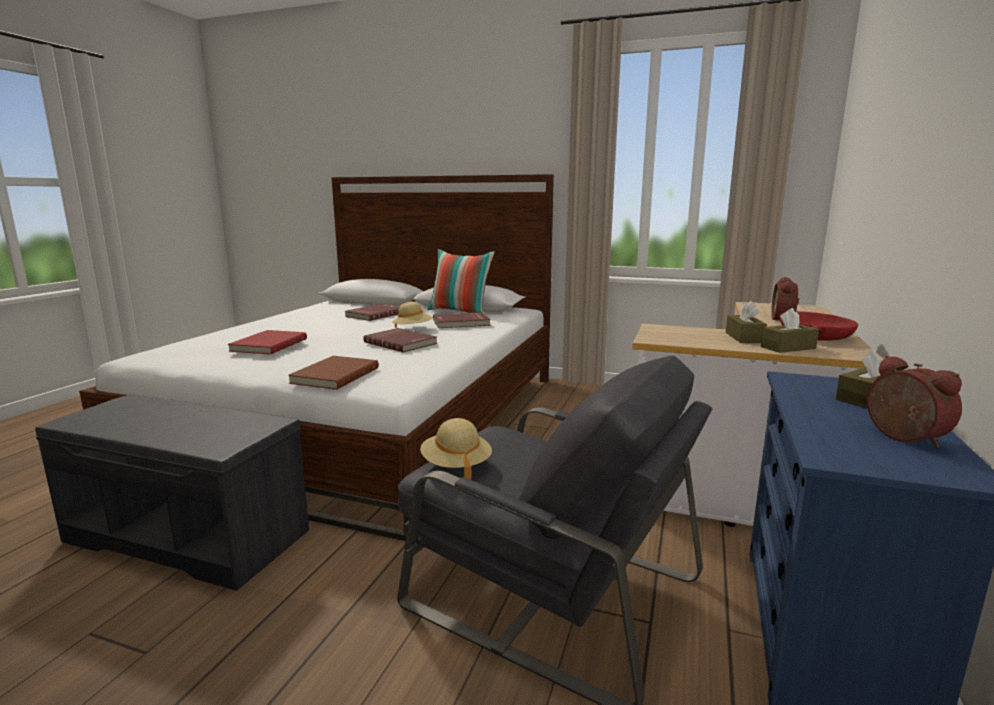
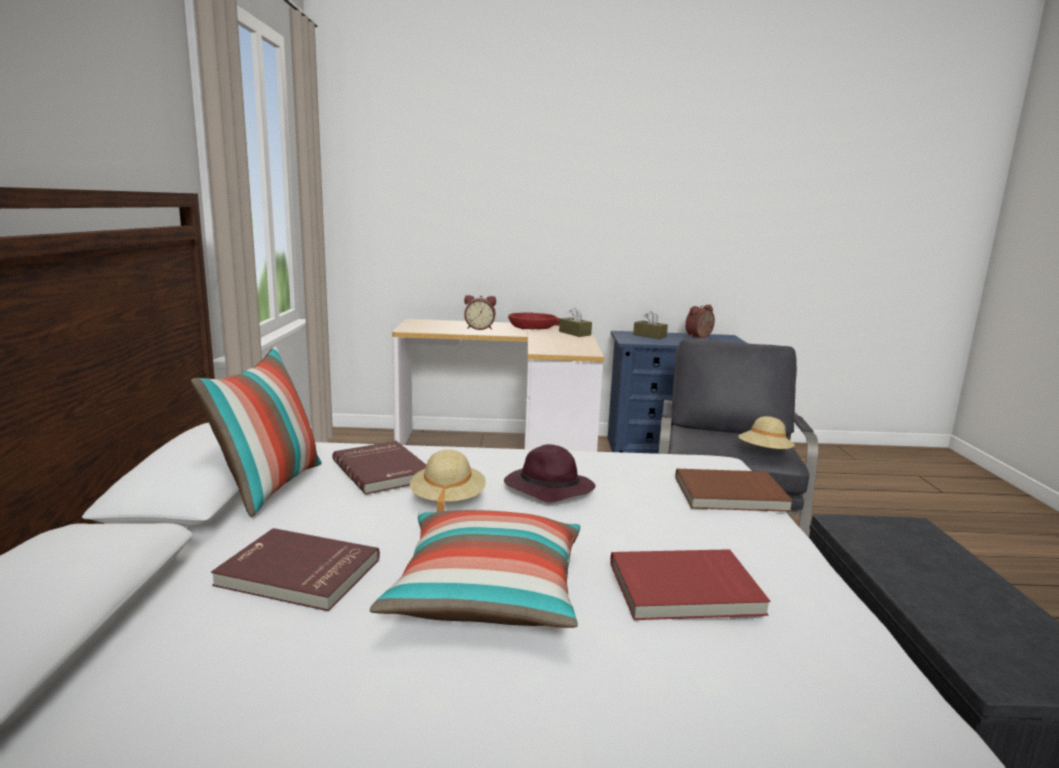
camera: 110 degrees left, 0 degrees up
(322, 328) = (487, 593): none -> pillow
(401, 342) = (547, 489): red book -> purple hat
(744, 338) = (555, 337): brown tissue box -> none

